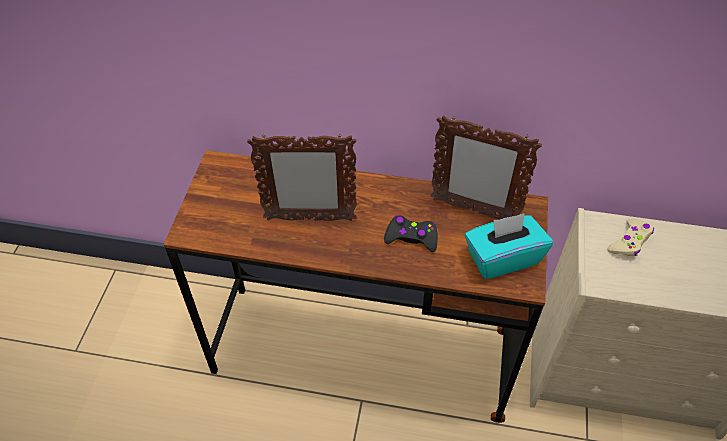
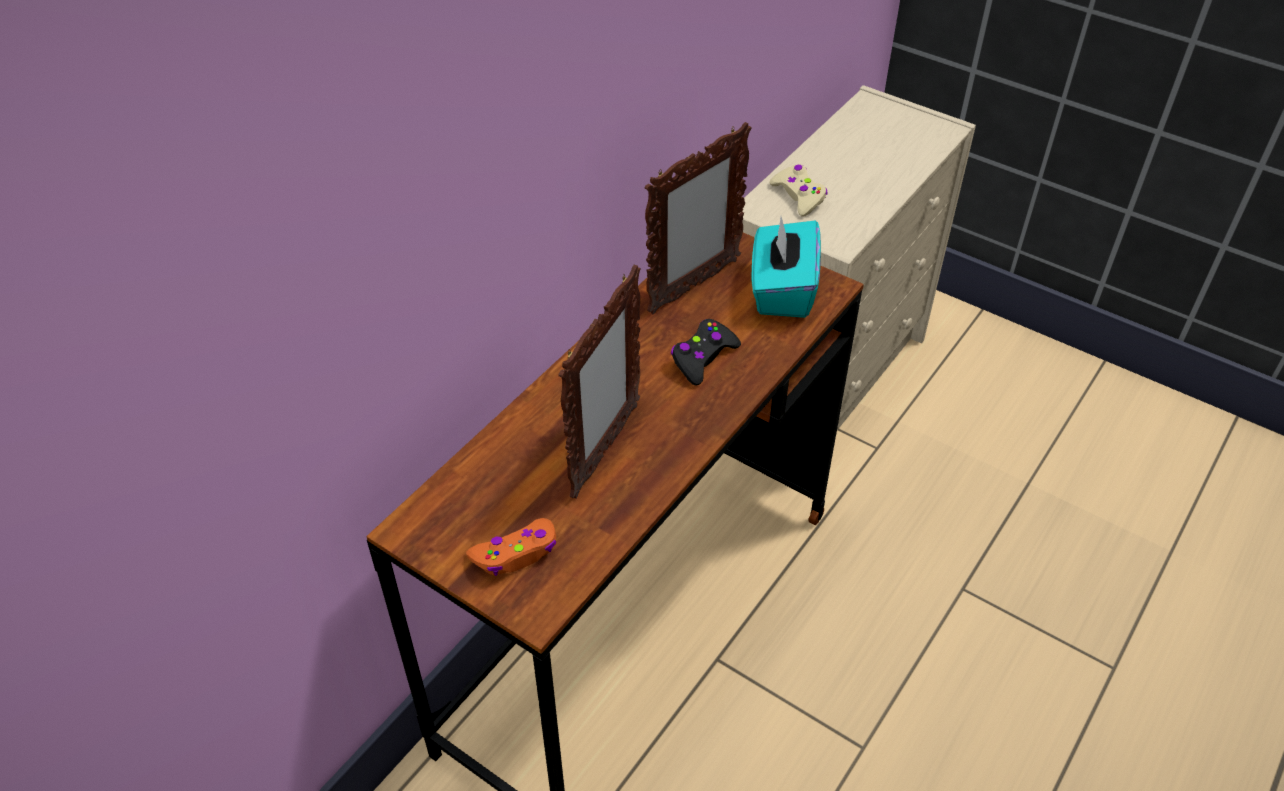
camera: 65 degrees left, 5 degrees down
(219, 210) = (516, 554): none -> orange game controller

